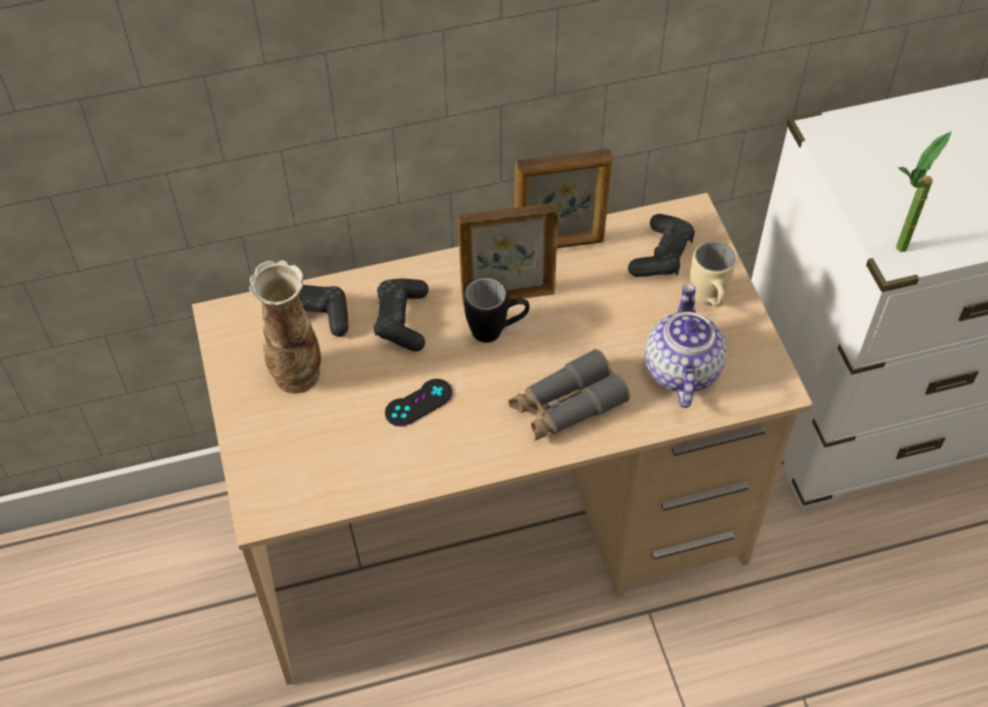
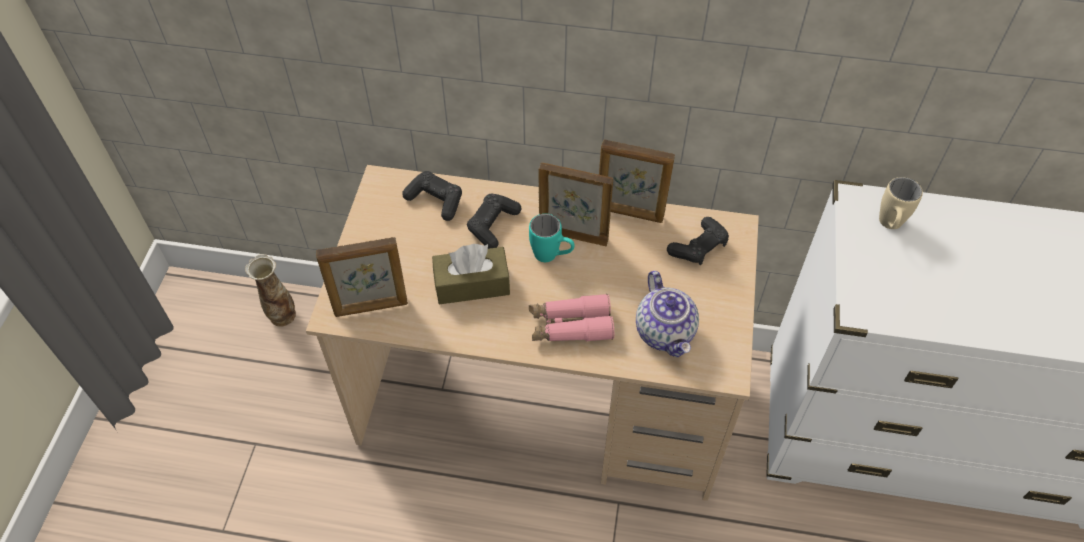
camera: 25 degrees right, 0 degrees up
(297, 376) = (404, 236): vase -> vase (282, 316)
(307, 481) = (371, 307): none -> picture frame
(418, 403) = (472, 284): black game controller -> brown tissue box
(497, 331) = (552, 256): black mug -> turquoise mug
(566, 405) = (570, 326): grey binoculars -> pink binoculars
(680, 369) = (665, 332): teapot -> teapot turned 135 degrees clockwise
(709, 302) = (714, 293): beige mug -> beige mug (889, 226)
(895, 254) = (858, 308): potted plant -> none

